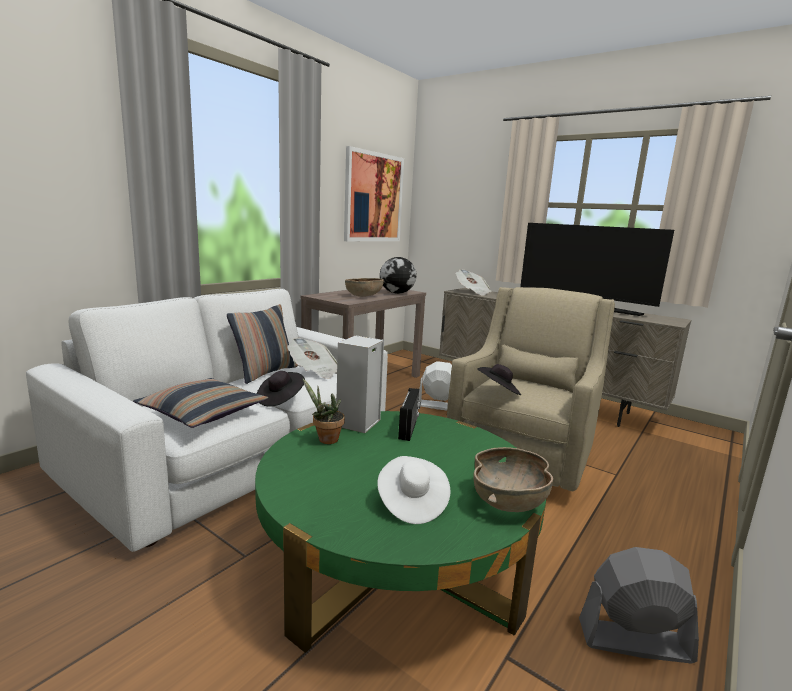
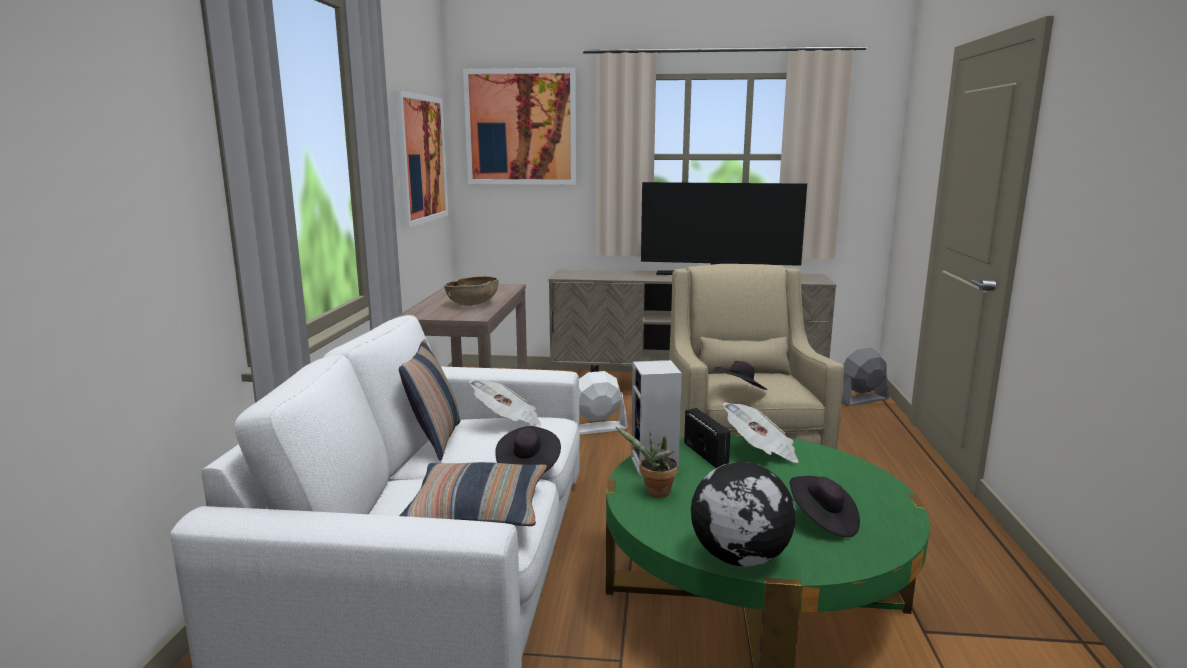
camera: 30 degrees left, 0 degrees up
(397, 293) = (499, 292): globe -> globe (741, 558)
(411, 503) = (823, 521): white hat -> black hat
(458, 180) = (521, 127): none -> picture
(472, 292) = (582, 275): newspaper -> newspaper (761, 451)
(508, 501) = (880, 491): brown bowl -> none
(634, 640) = (979, 579): grey fan -> grey fan (861, 400)

